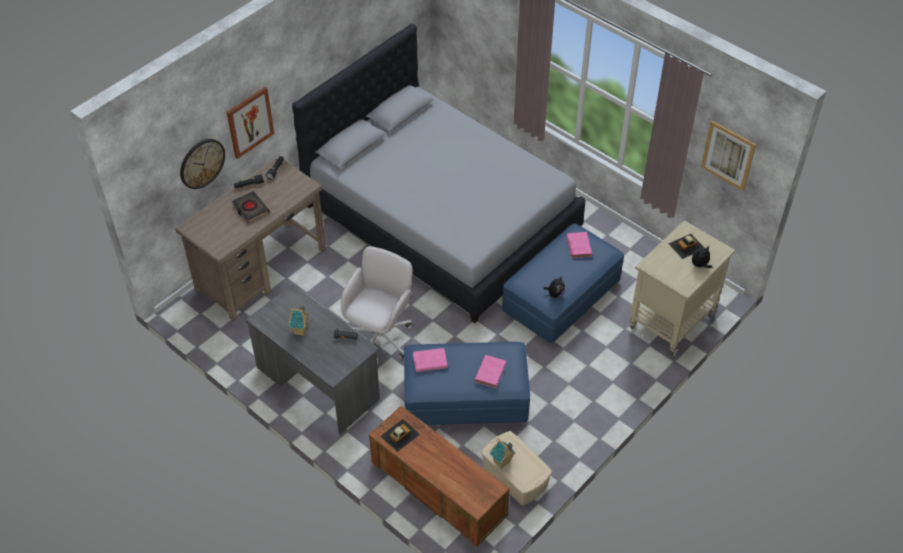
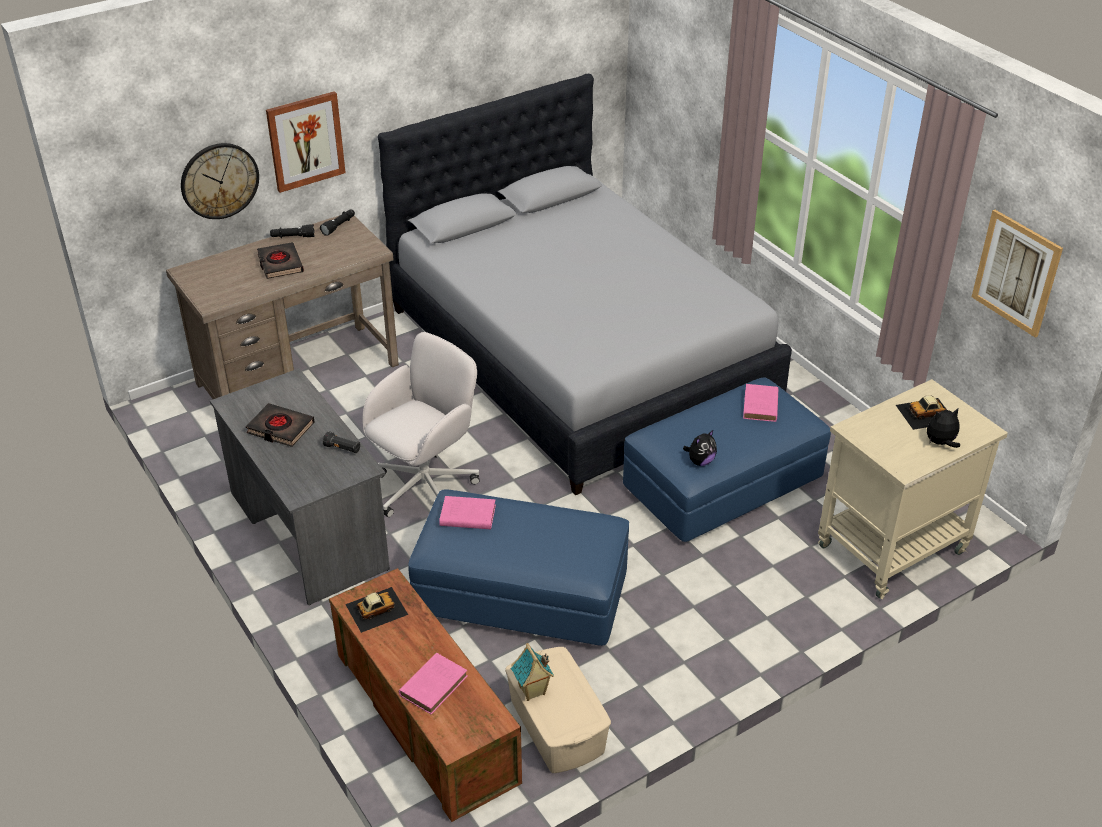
camera: 15 degrees right, 10 degrees down
(300, 331) = (280, 428): toy house -> black book
(490, 372) = (556, 548): pink book -> pink book (434, 684)

